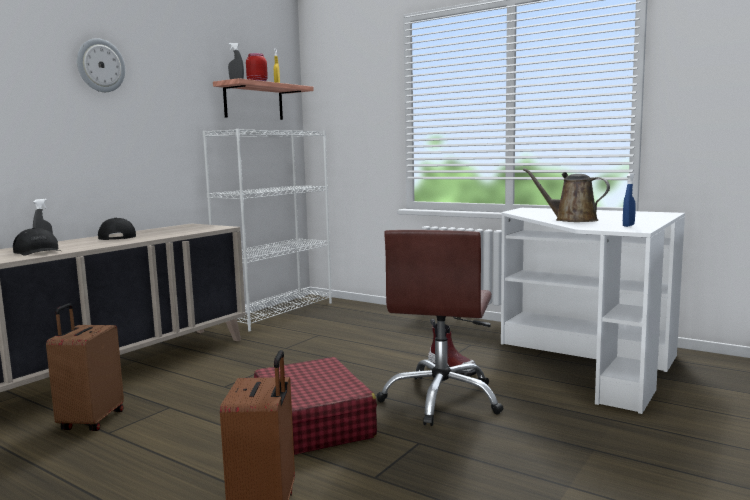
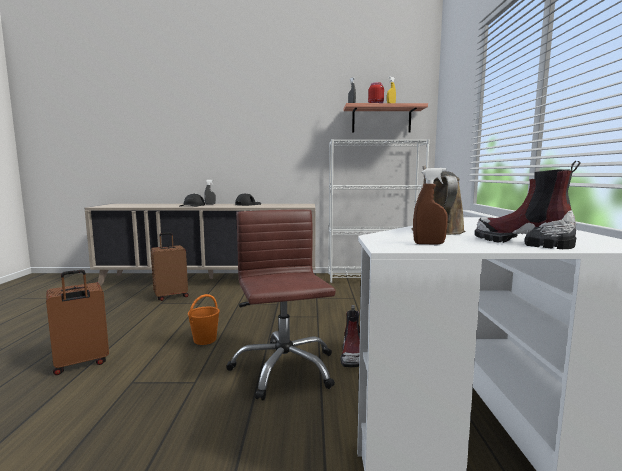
camera: 55 degrees right, 0 degrees up
(100, 65) = (260, 105): wall clock -> none
(313, 423) = (204, 340): red suitcase -> orange bucket
(442, 399) = (283, 369): brown office chair -> brown office chair turned 90 degrees clockwise
(628, 225) = (429, 244): blue spray bottle -> brown spray bottle
(637, 218) = (521, 242): none -> boot

